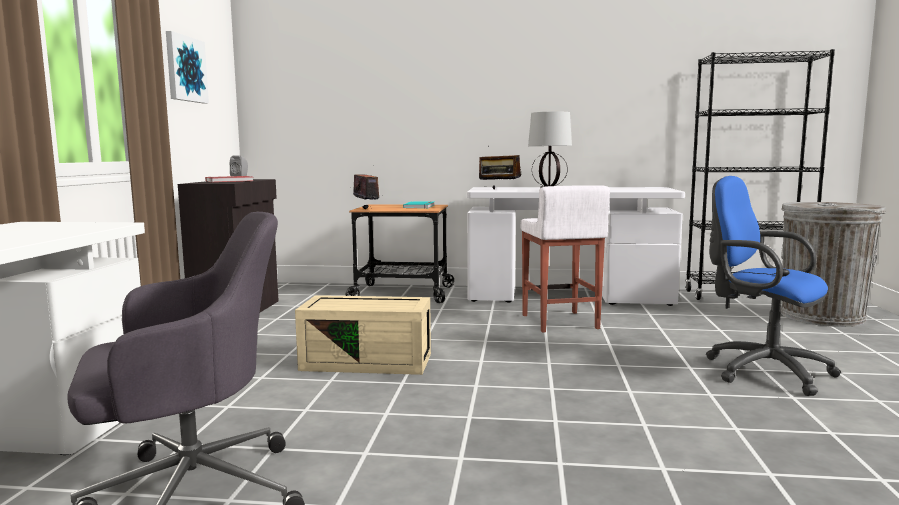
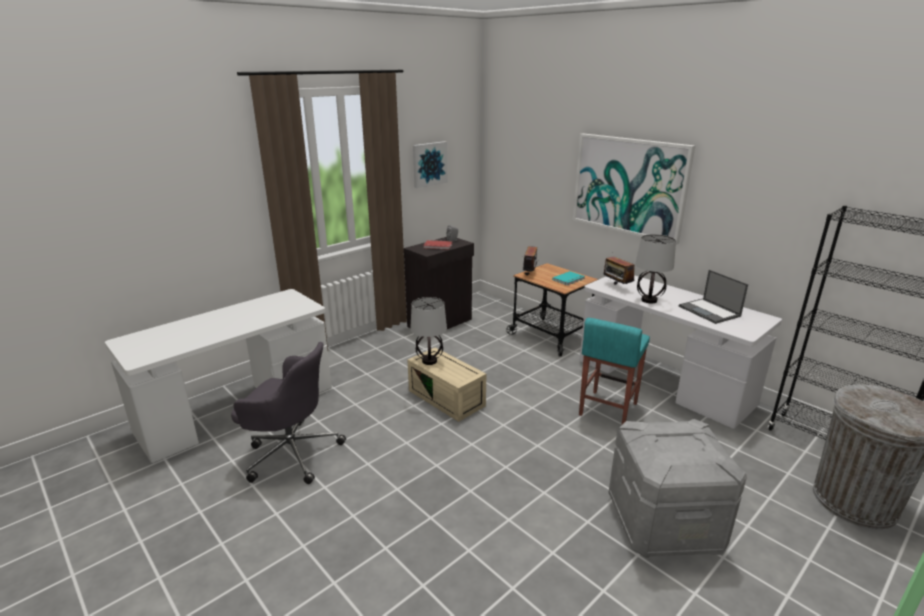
camera: 40 degrees right, 15 degrees up
(332, 304) = (429, 361): none -> table lamp
(470, 82) = (629, 186): none -> picture
(559, 322) = (607, 409): white stool -> turquoise stool
(611, 189) = (710, 311): none -> laptop
(761, 370) = (664, 523): blue office chair -> grey storage box

